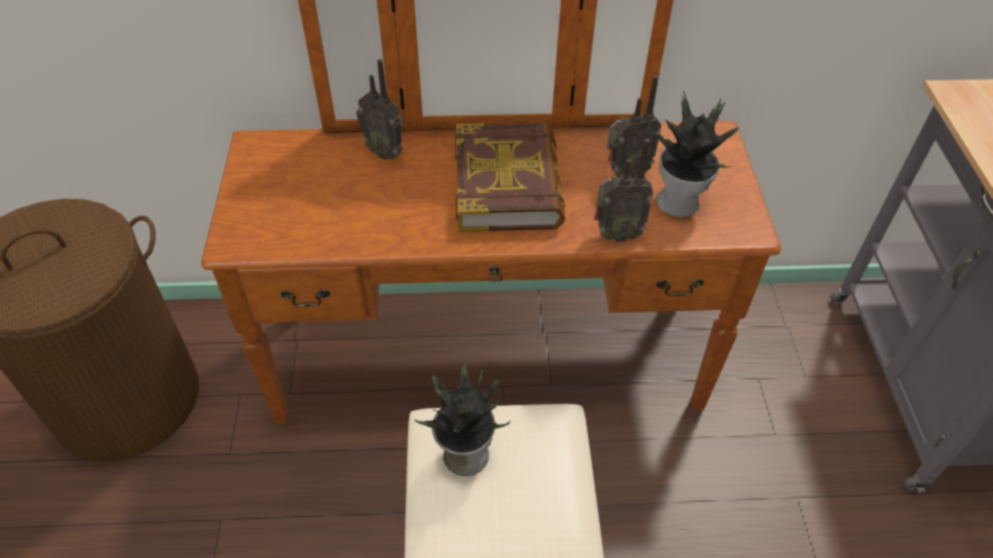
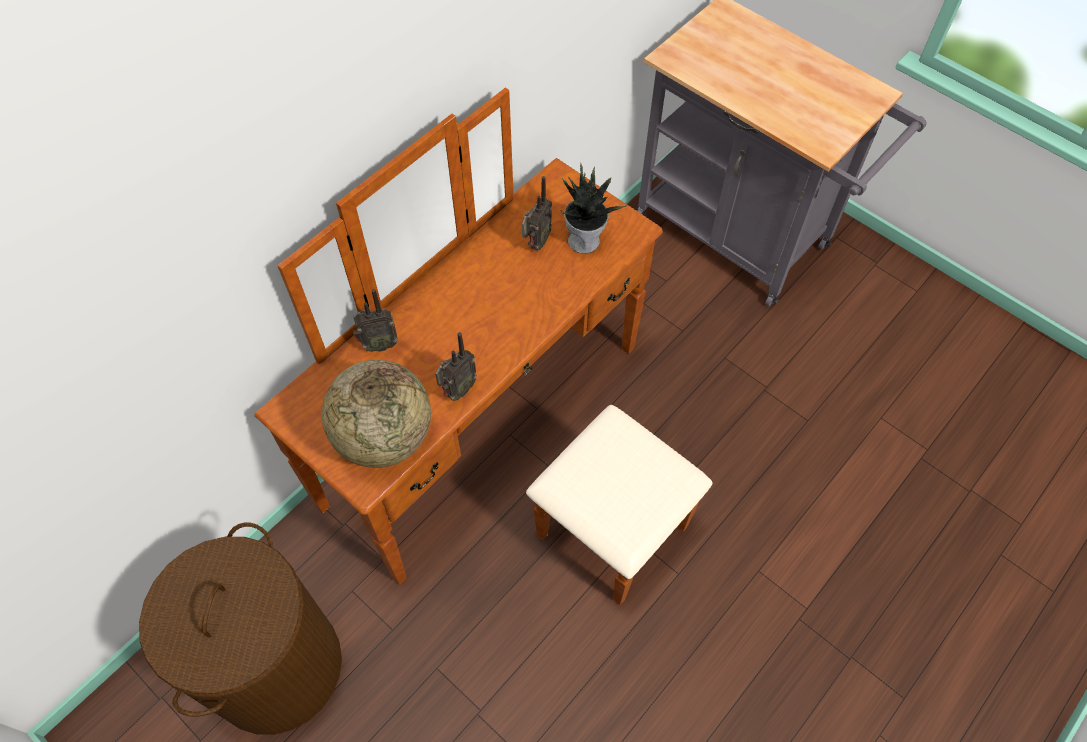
camera: 45 degrees left, 10 degrees up
(294, 221) = (384, 437): none -> globe
(464, 453) = (589, 485): potted plant -> none
(508, 185) = (481, 306): book -> none
(616, 234) = (574, 289): radio -> radio (457, 391)

